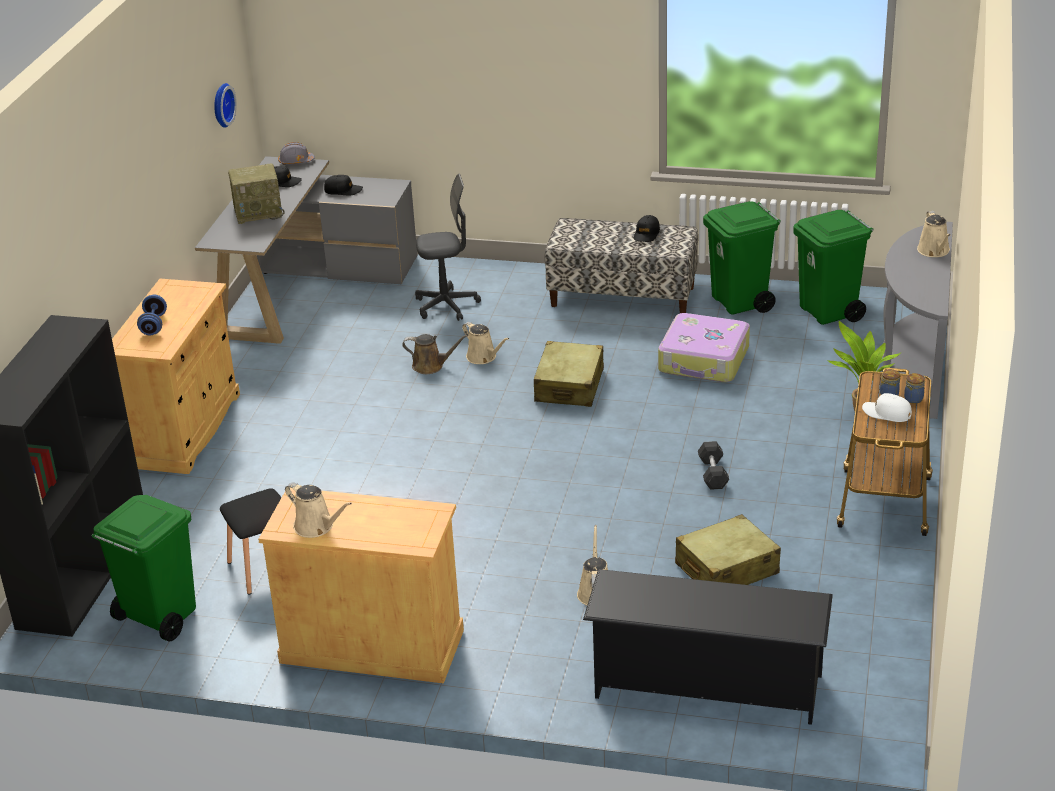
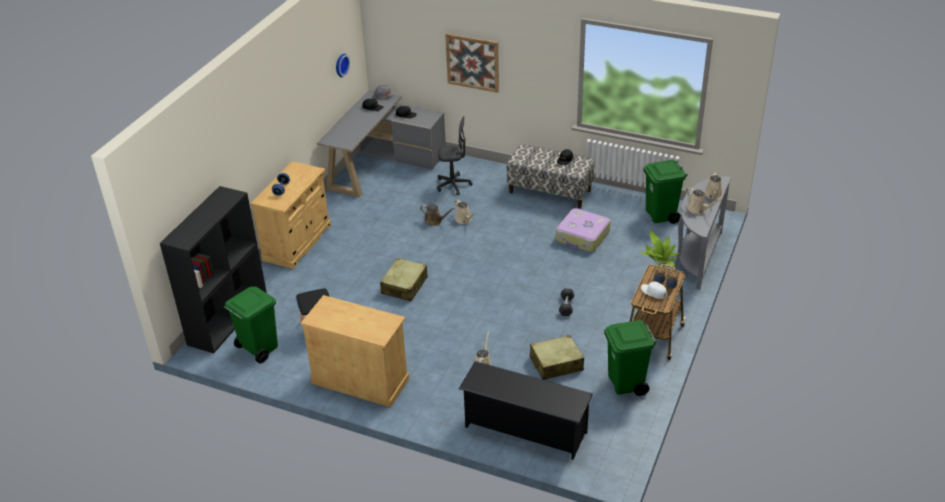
camera: 10 degrees right, 5 degrees up
(259, 212) = (355, 125): radio -> none
(317, 527) = (331, 320): beige watering can -> beige watering can (698, 209)
(460, 80) = (472, 62): none -> picture
(569, 386) = (505, 243): beige suitcase -> beige suitcase (404, 285)
(740, 303) = (613, 203): green trash can -> green trash can (626, 383)

